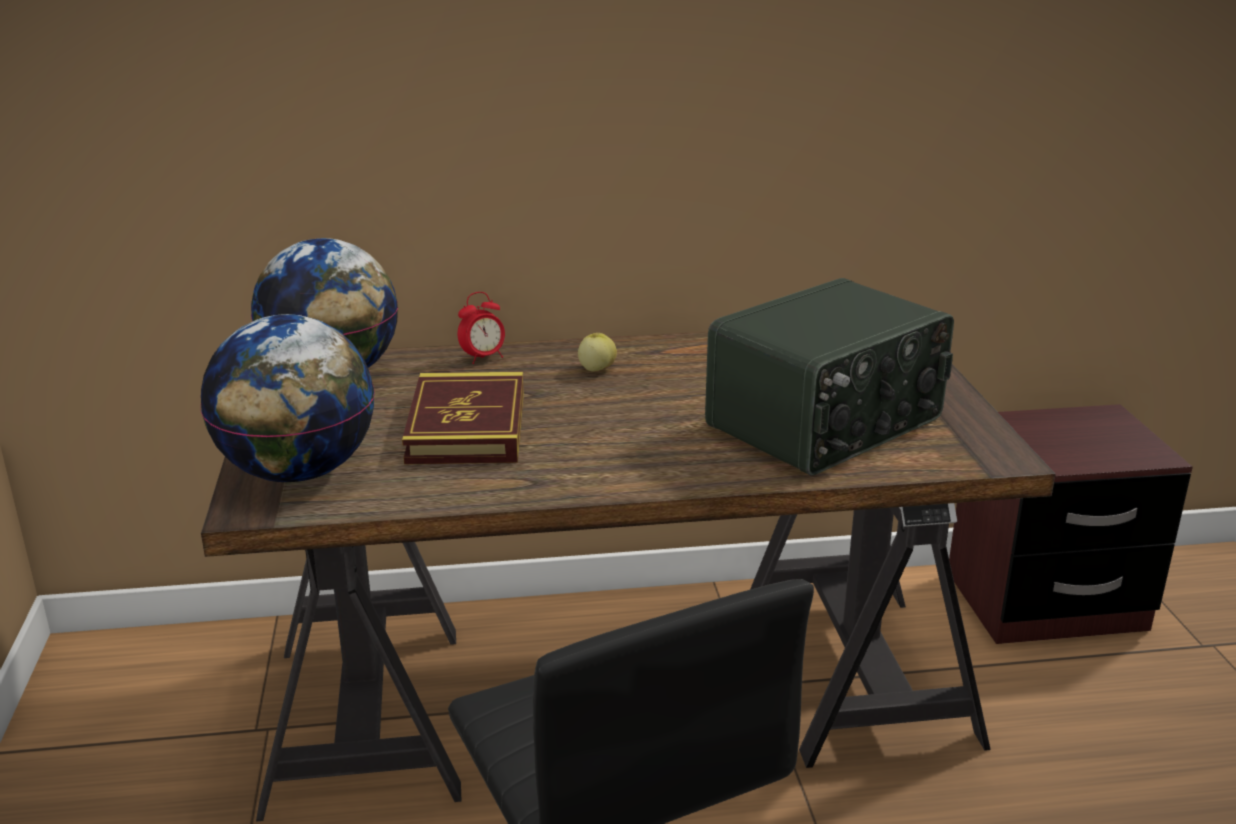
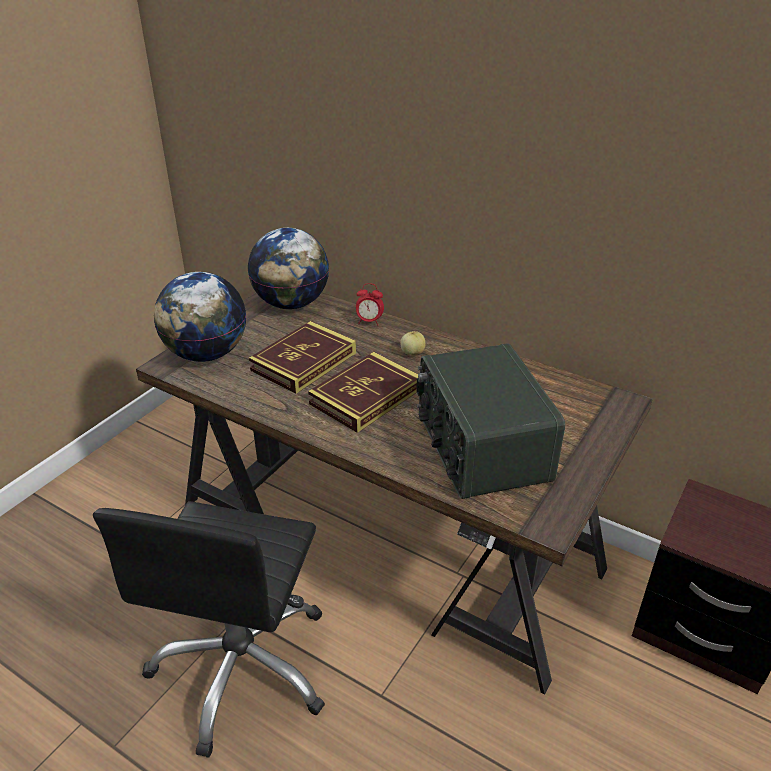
camera: 40 degrees right, 10 degrees up
(615, 430) = (366, 396): none -> book
(827, 424) = (480, 447): radio -> radio turned 75 degrees clockwise

